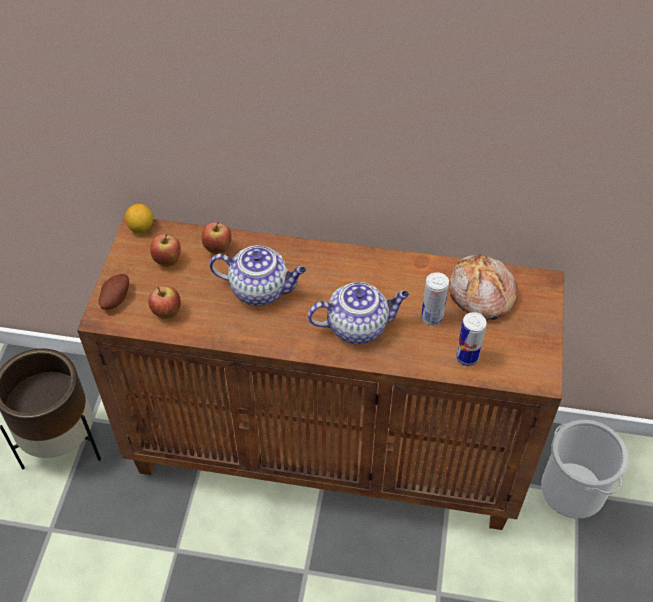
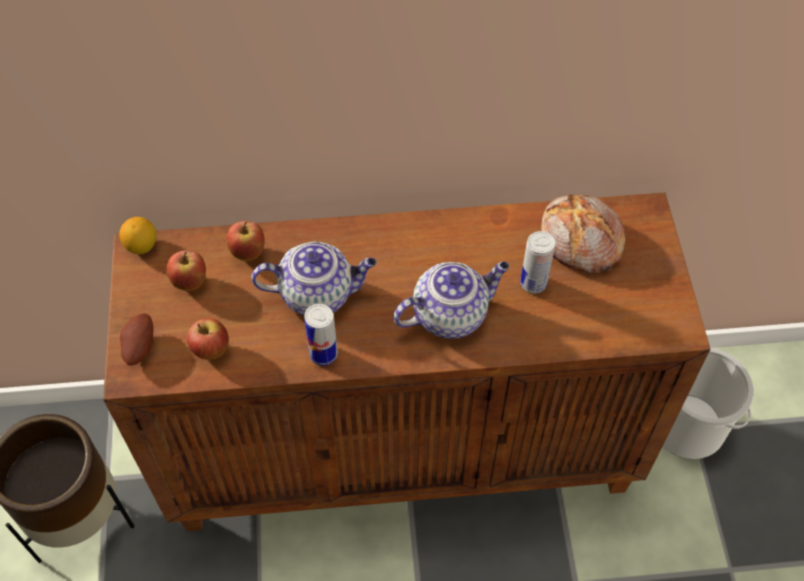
camera: 15 degrees left, 5 degrees up
(467, 357) = (589, 323): can -> can (323, 354)

